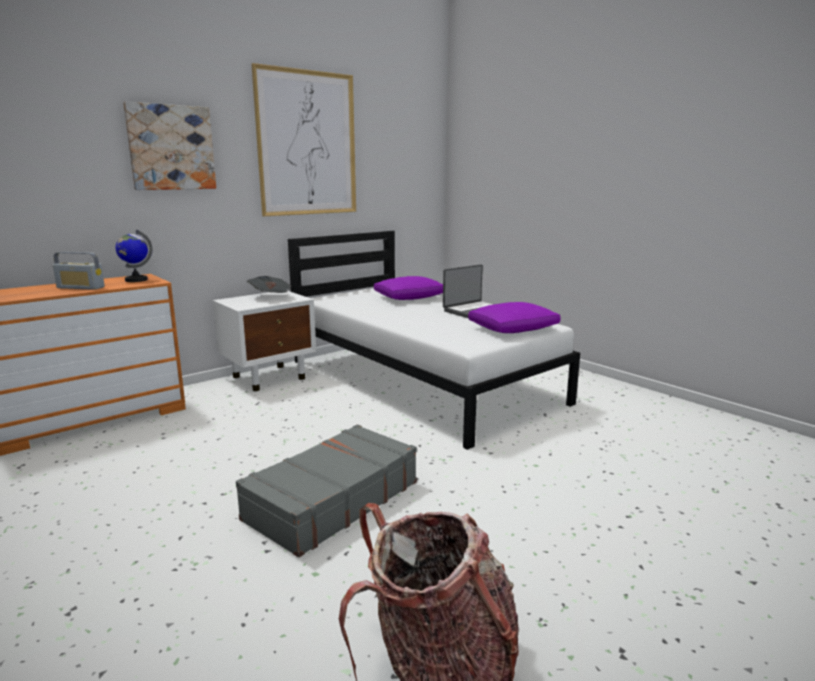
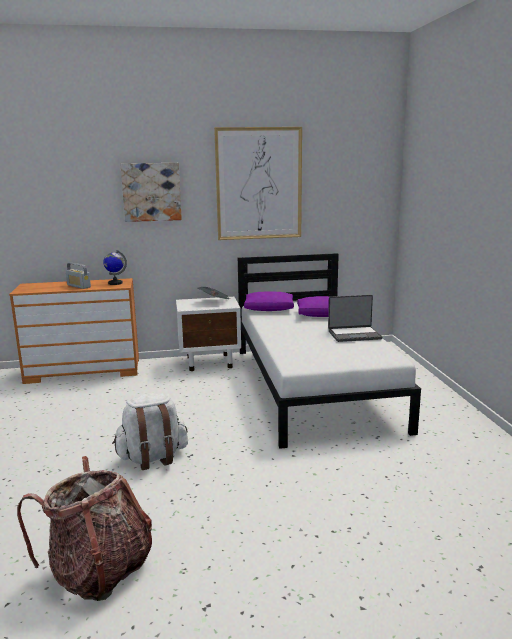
camera: 30 degrees right, 0 degrees up
(331, 501) = (153, 458): grey suitcase -> white backpack
(513, 329) = (357, 357): purple pillow -> purple pillow (269, 309)

